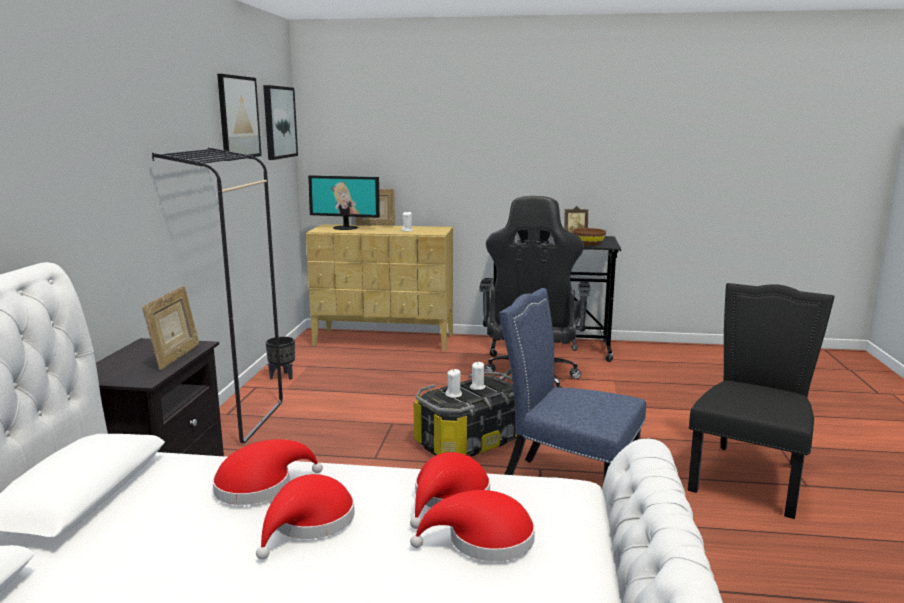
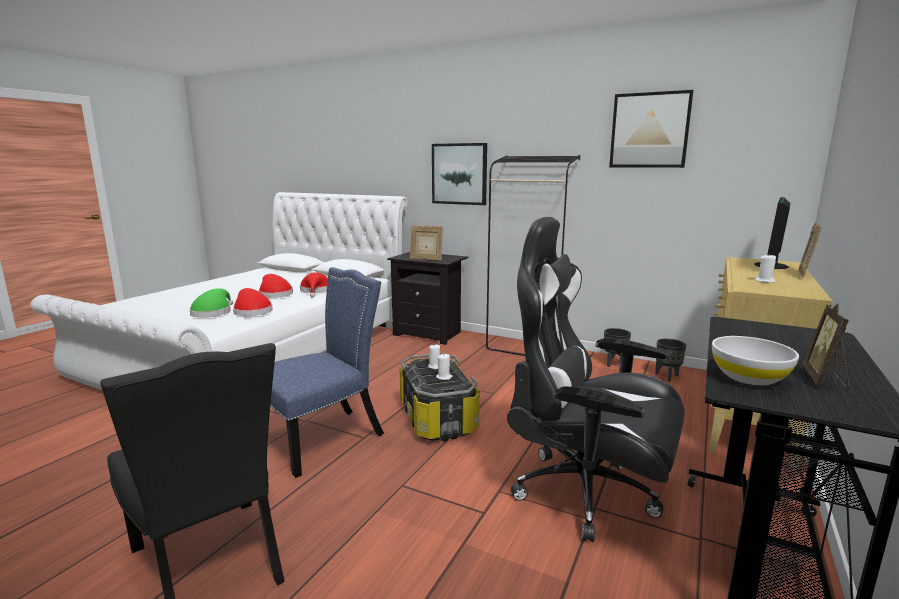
camera: 110 degrees right, 0 degrees up
(279, 122) = (761, 133): picture -> picture (459, 174)
(310, 358) = (667, 377): none -> black planter
(484, 540) = (213, 312): red hat -> green hat
(588, 244) = (749, 377): brown bowl -> white bowl

